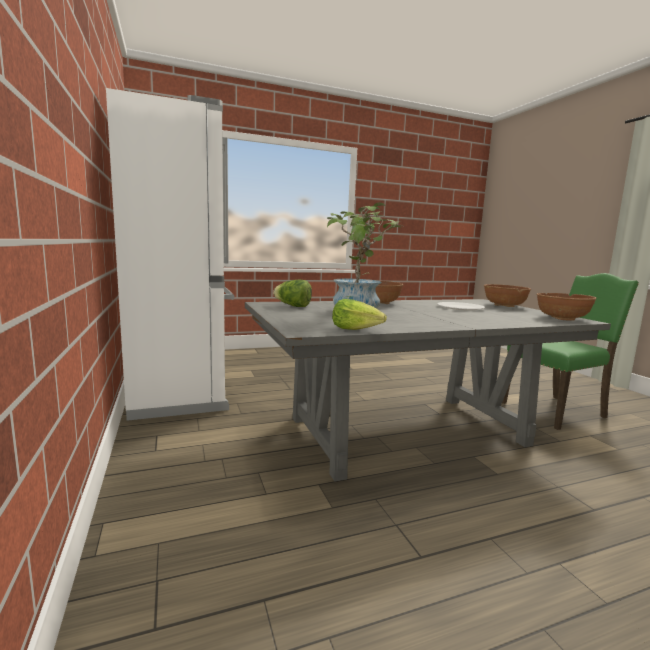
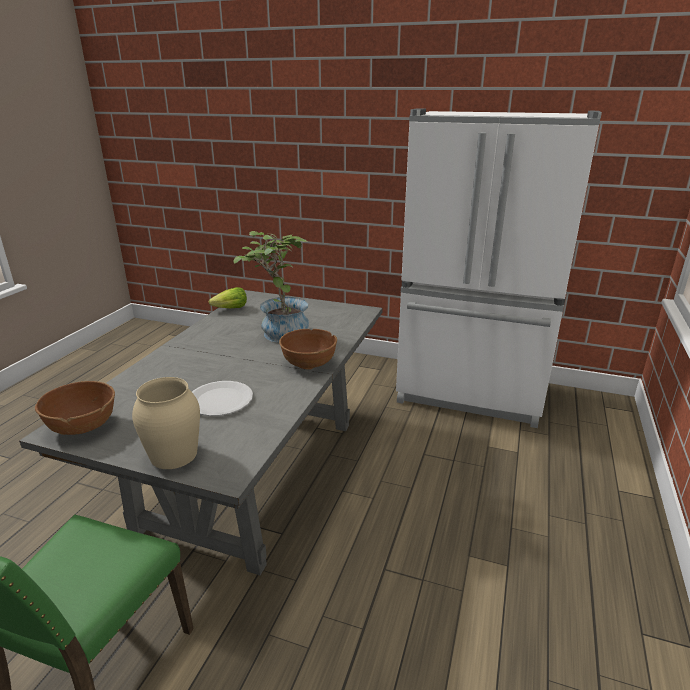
camera: 130 degrees right, 15 degrees up
(293, 306) = (337, 317): lettuce -> none
(504, 306) = (173, 454): brown bowl -> beige vase

